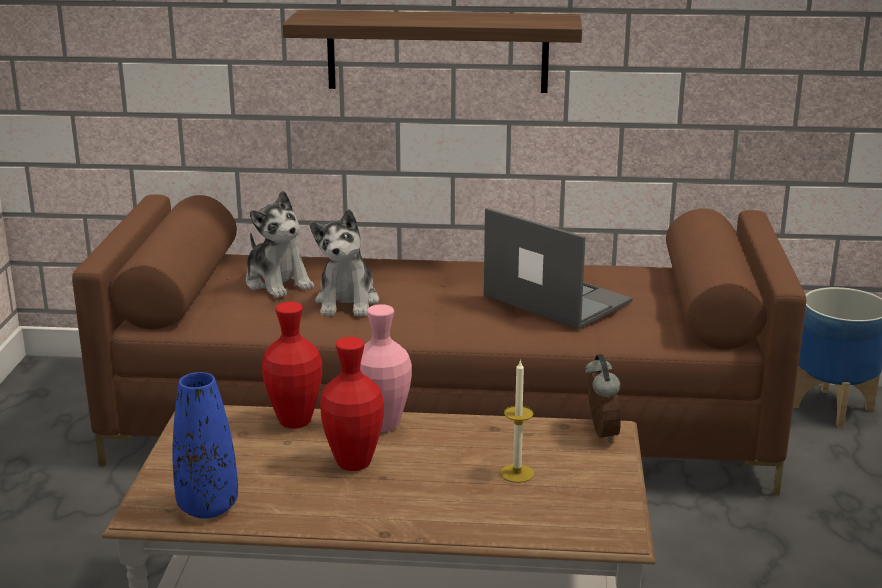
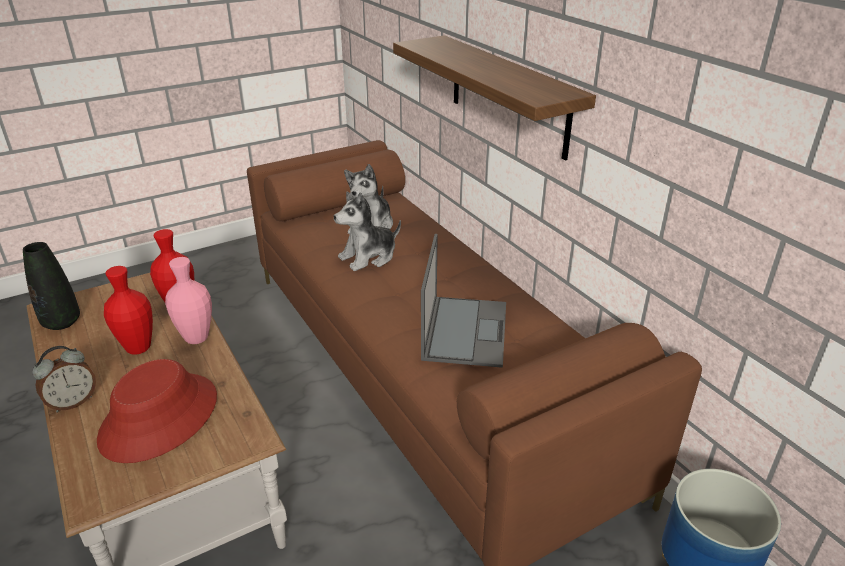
camera: 55 degrees right, 10 degrees up
(208, 507) = (62, 322): blue vase -> black vase
(517, 473) = (160, 418): candle -> red hat
(599, 433) = (246, 434): alarm clock -> alarm clock (73, 402)

